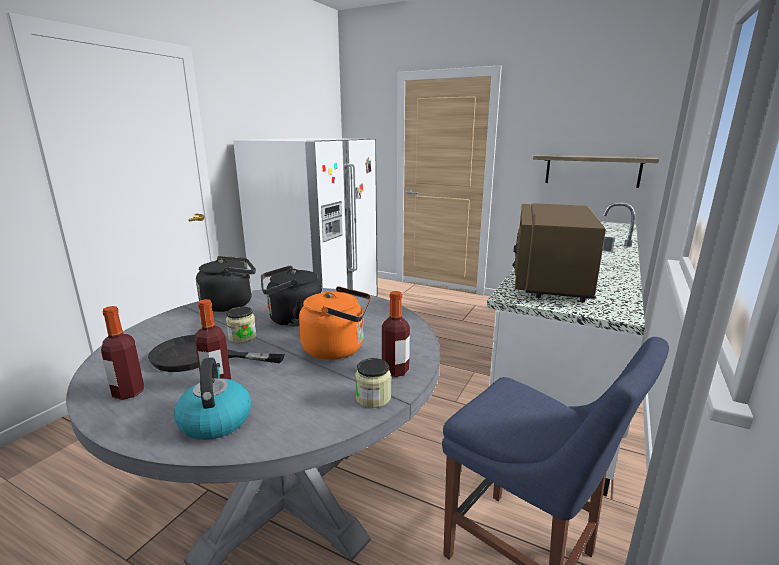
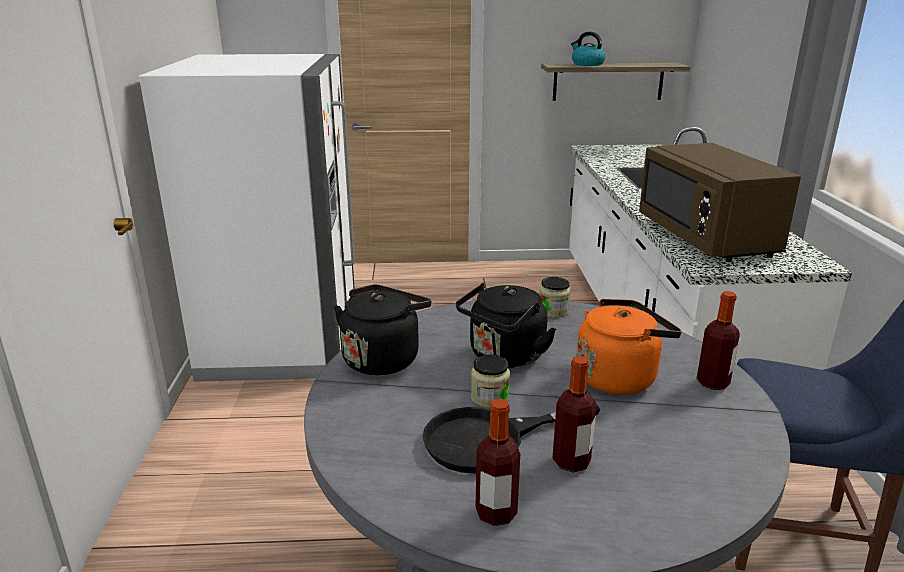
camera: 30 degrees left, 5 degrees up
(215, 420) = (651, 500): kettle -> kettle (587, 64)
(373, 398) = (742, 418): jar -> jar (553, 311)

